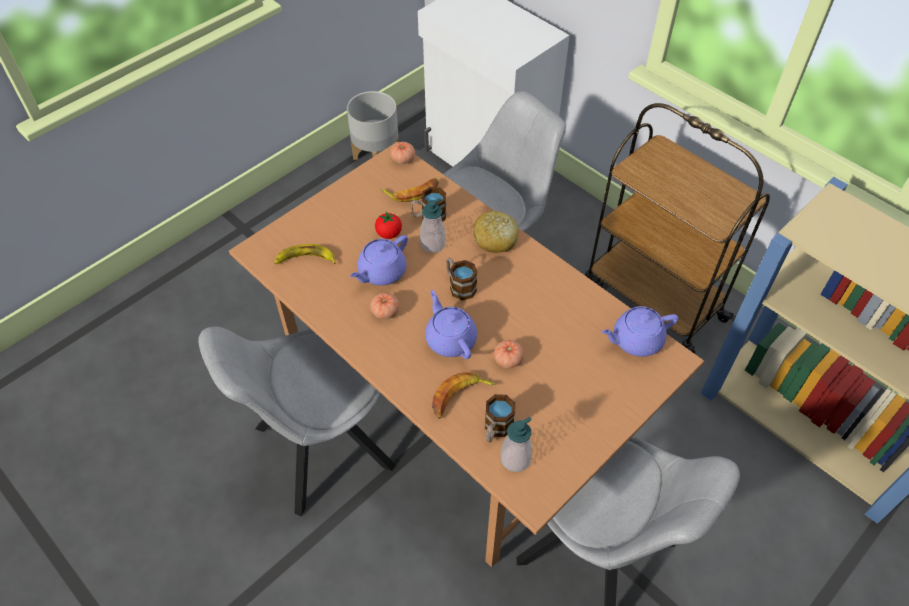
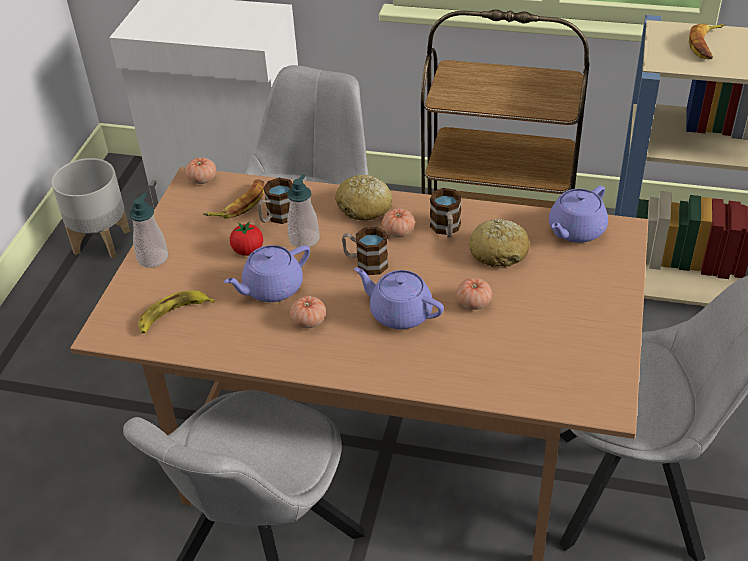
camera: 30 degrees left, 10 degrees down
(381, 272) = (271, 288): purple teapot -> purple teapot turned 45 degrees clockwise
(460, 397) = (457, 358): banana -> banana (706, 45)
(496, 429) = (517, 367): mug -> mug (446, 229)
(502, 272) = (398, 232): none -> tomato
(515, 459) = (559, 382): soap dispenser -> soap dispenser (153, 258)
(561, 328) = (499, 252): none -> bread

